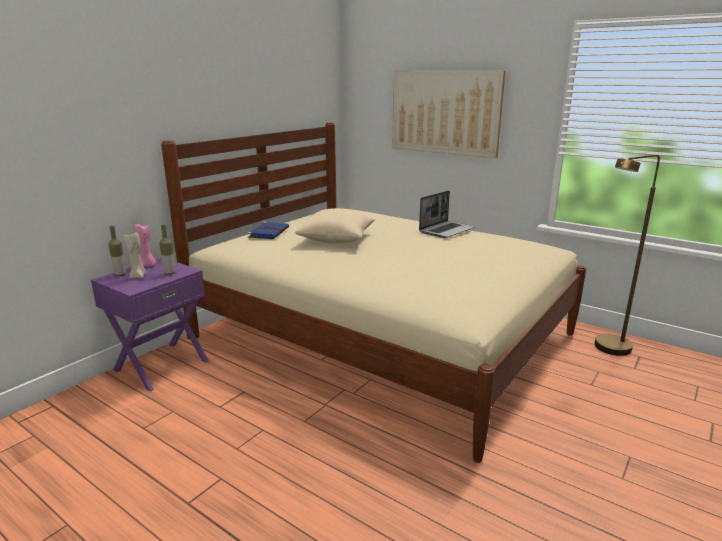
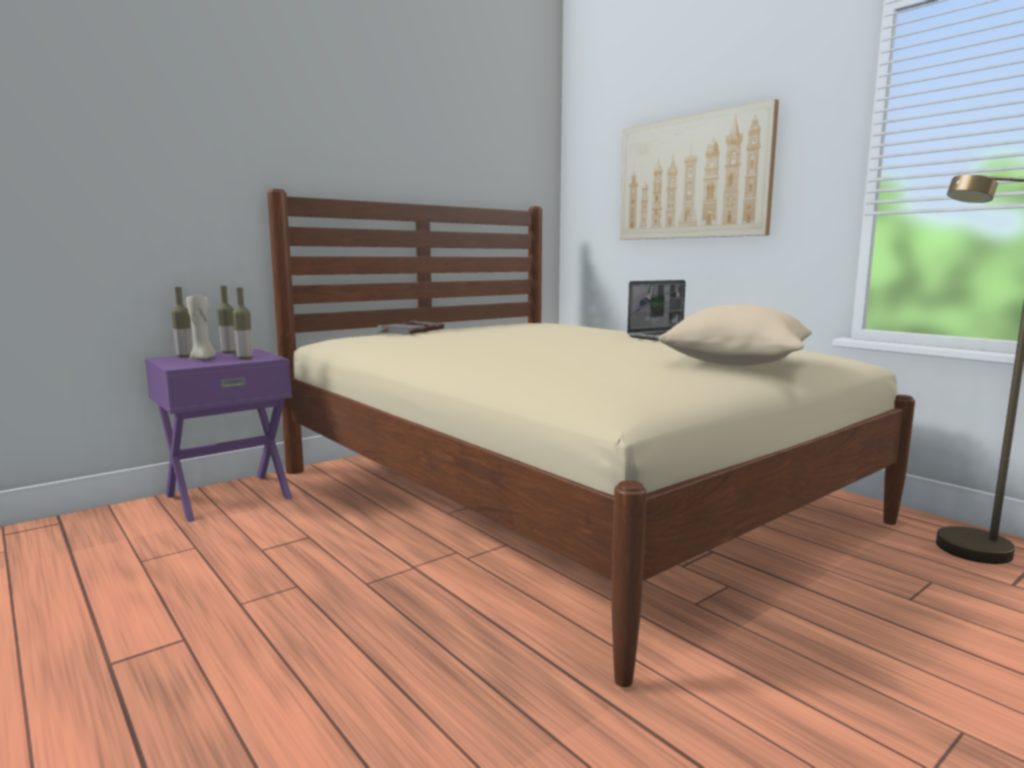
camera: 15 degrees right, 10 degrees down
(147, 265) = (228, 353): pink candle -> bottle
(269, 232) = (412, 331): blue book -> grey book
(337, 239) = (496, 337): beige pillow -> beige pillow (736, 363)

